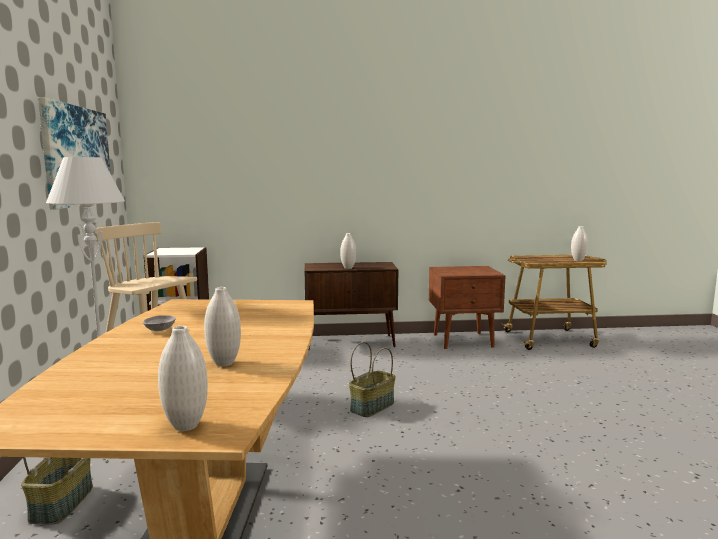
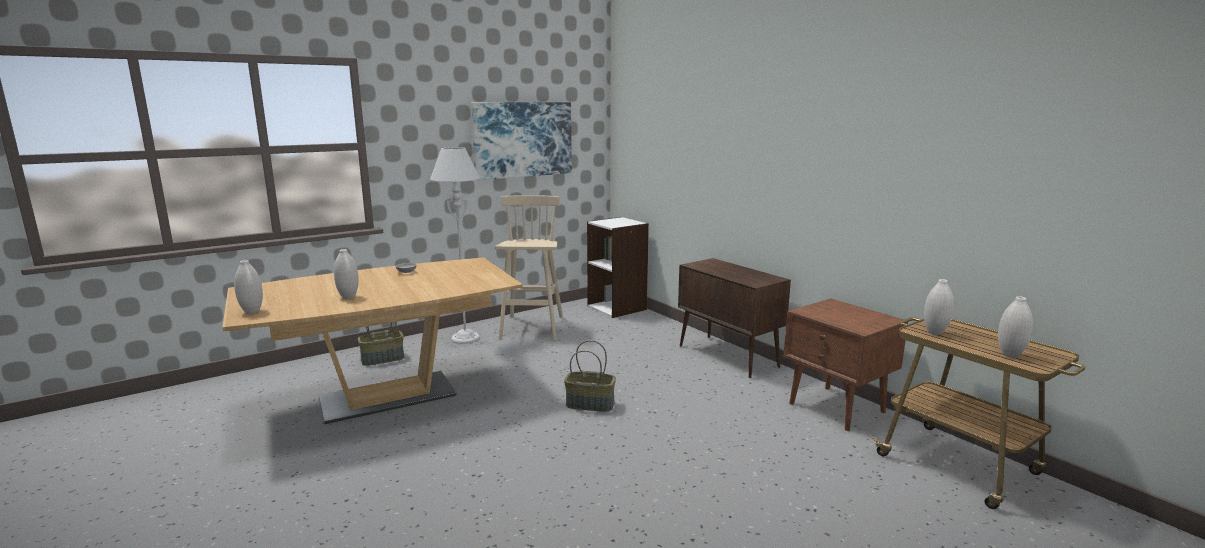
camera: 60 degrees right, 5 degrees up
(348, 268) = (720, 273): white vase -> white vase (935, 333)

